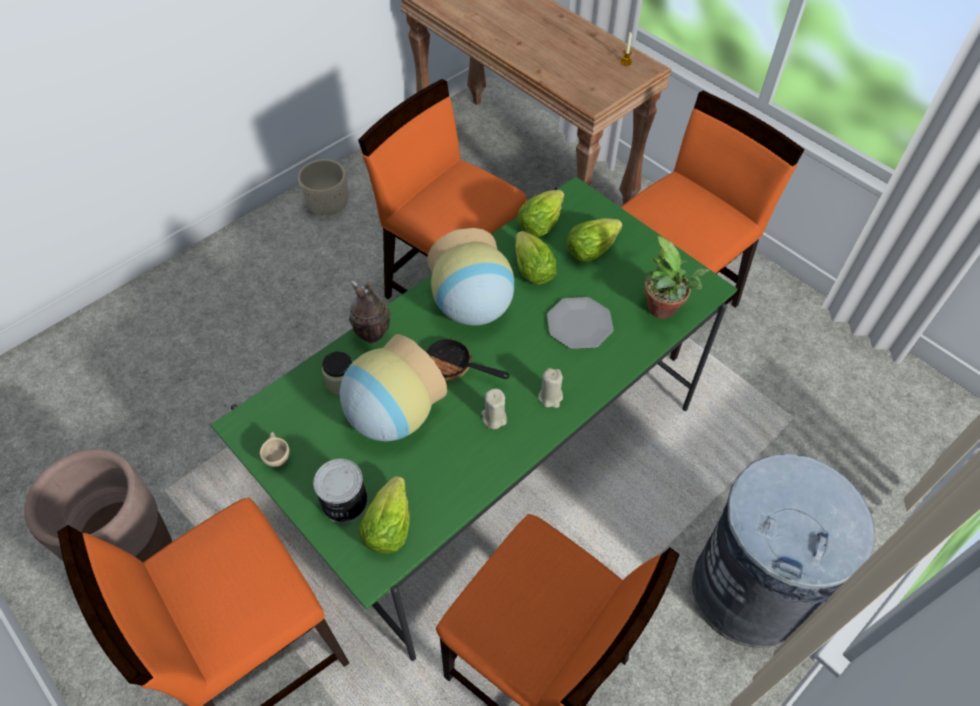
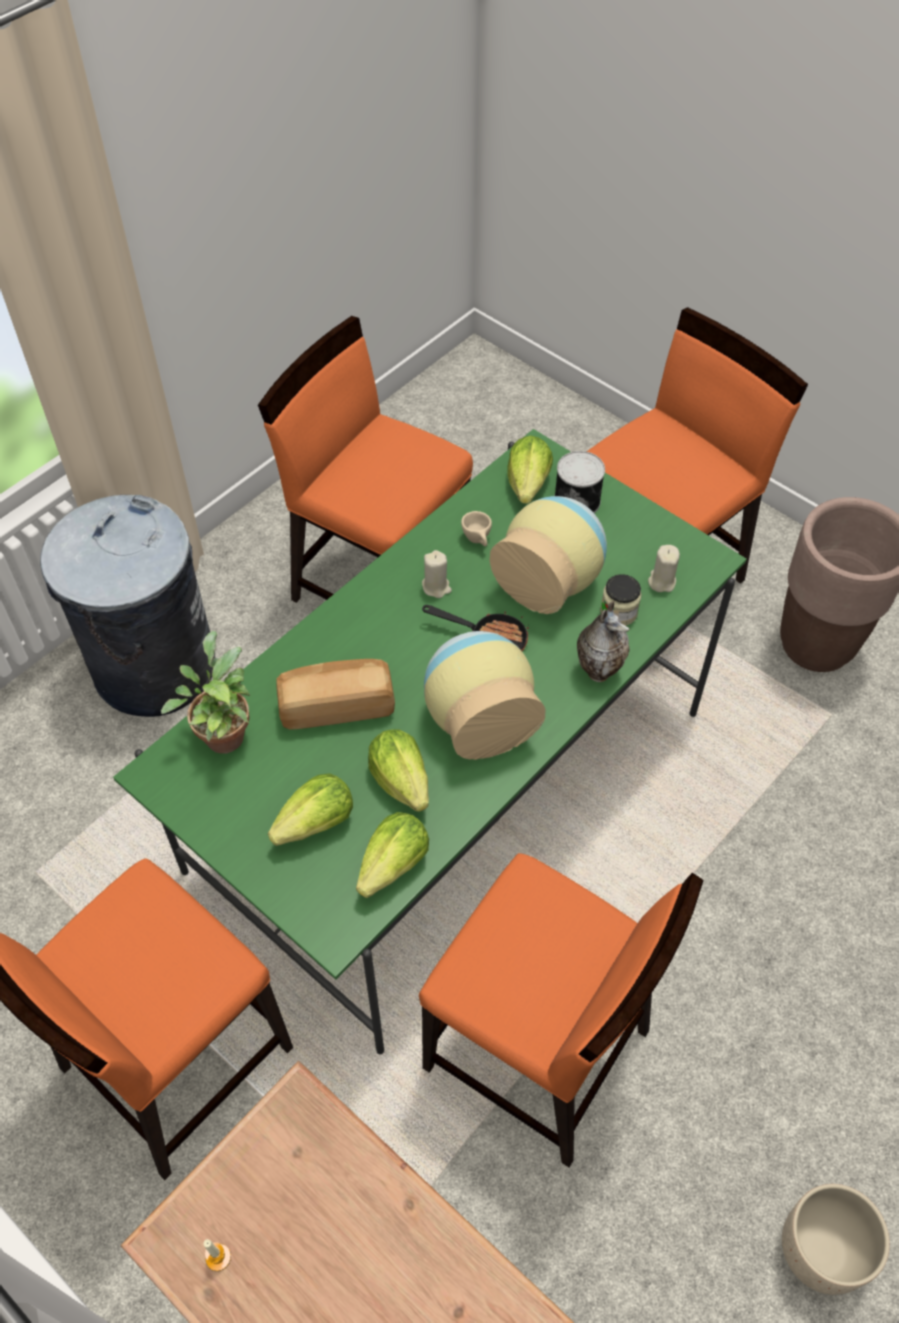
camera: 175 degrees right, 0 degrees up
(277, 457) = (660, 533): beige cup -> beige cup (478, 540)
(550, 397) = (373, 613): beige candle -> beige candle (661, 581)
(579, 324) = (337, 706): plate -> bread

